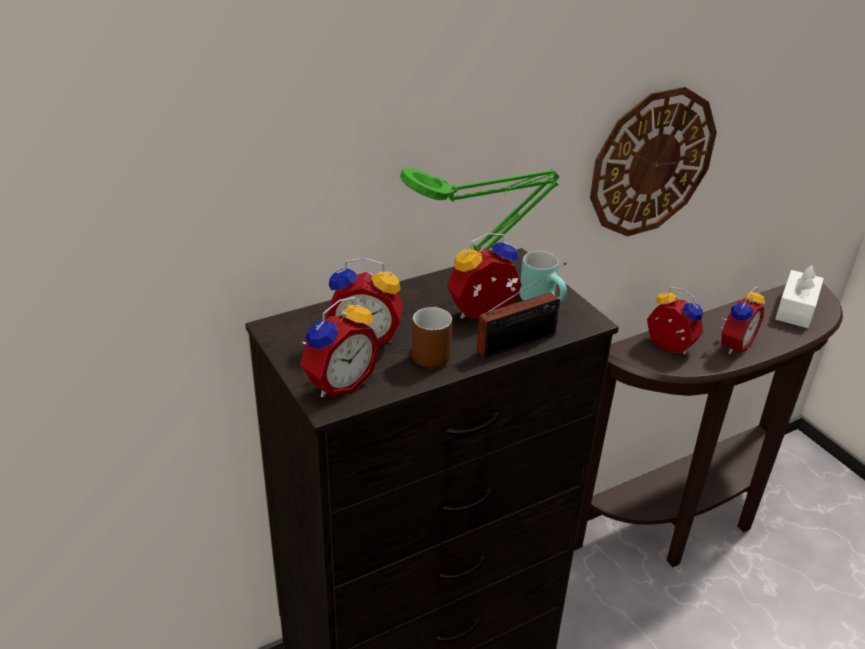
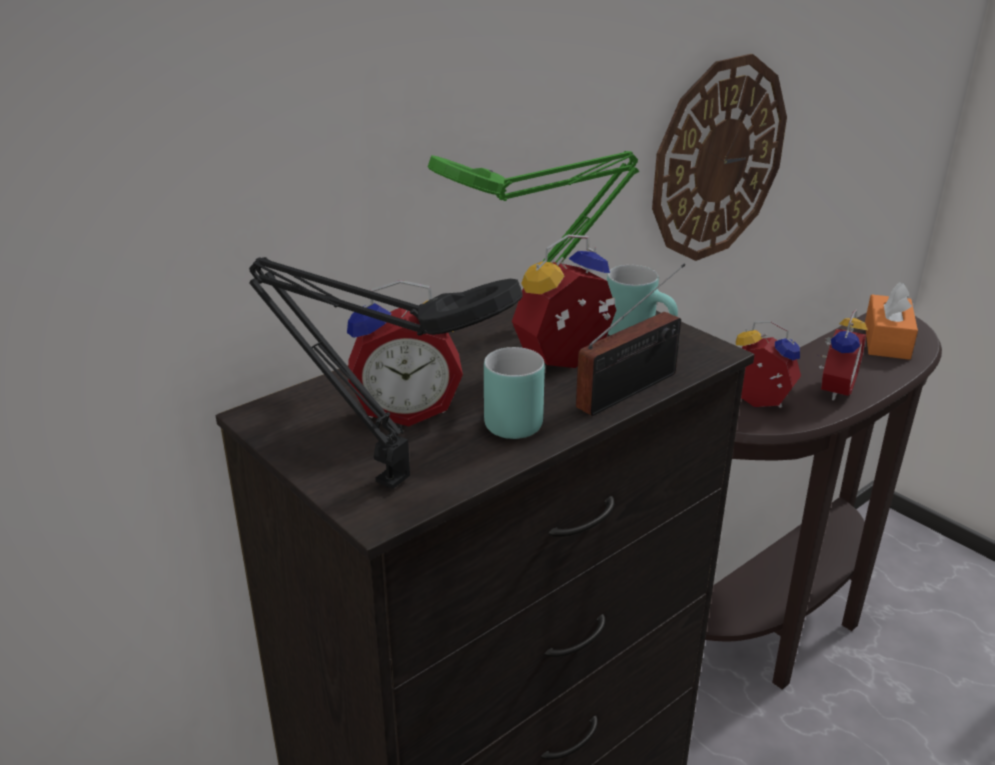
camera: 10 degrees left, 5 degrees down
(338, 383) = (385, 478): alarm clock -> black table lamp
(429, 352) = (507, 419): brown mug -> turquoise mug
(796, 309) = (886, 340): white tissue box -> orange tissue box

